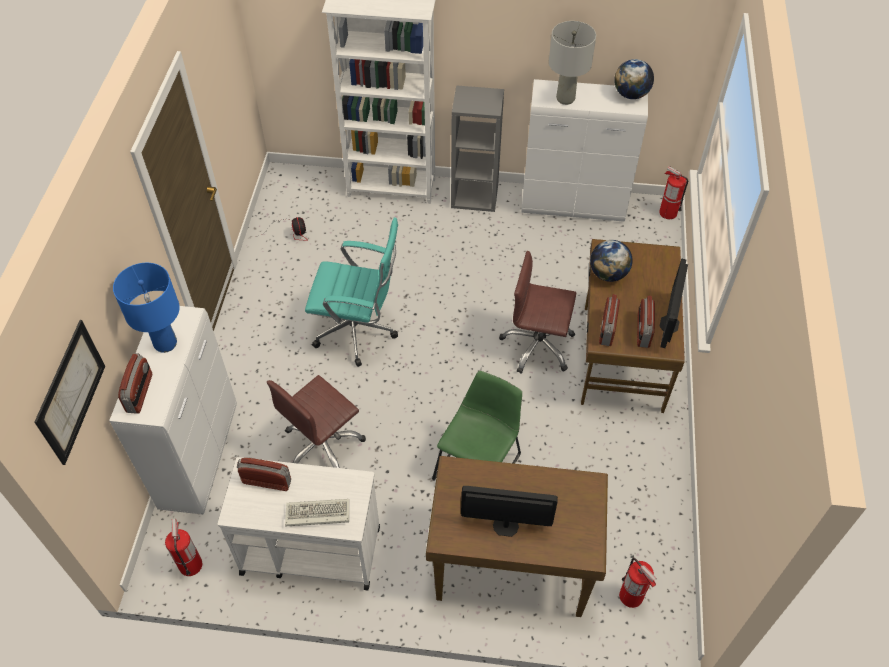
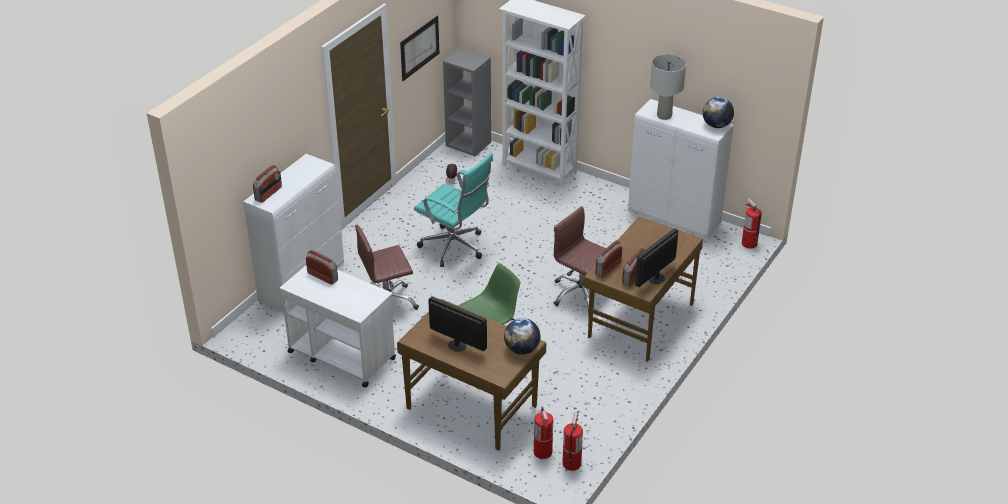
camera: 25 degrees right, 15 degrees down
(71, 392) = (224, 161): picture -> picture (419, 47)
(165, 344) = (299, 175): blue table lamp -> none
(190, 565) = (261, 337): fire extinguisher -> fire extinguisher (571, 463)
(316, 515) = (341, 301): keyboard -> none
(475, 196) = (600, 191): grey bookcase -> grey bookcase (469, 144)
(608, 274) = (634, 238): globe -> globe (522, 349)

